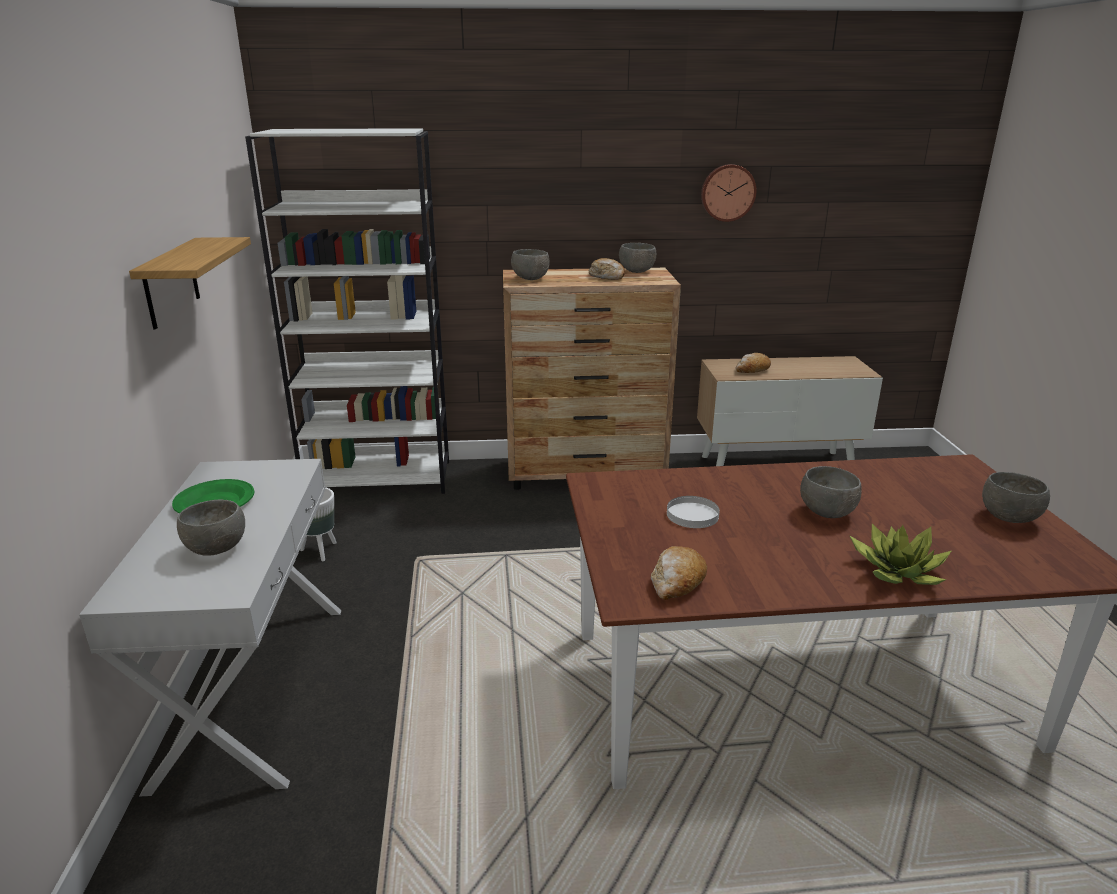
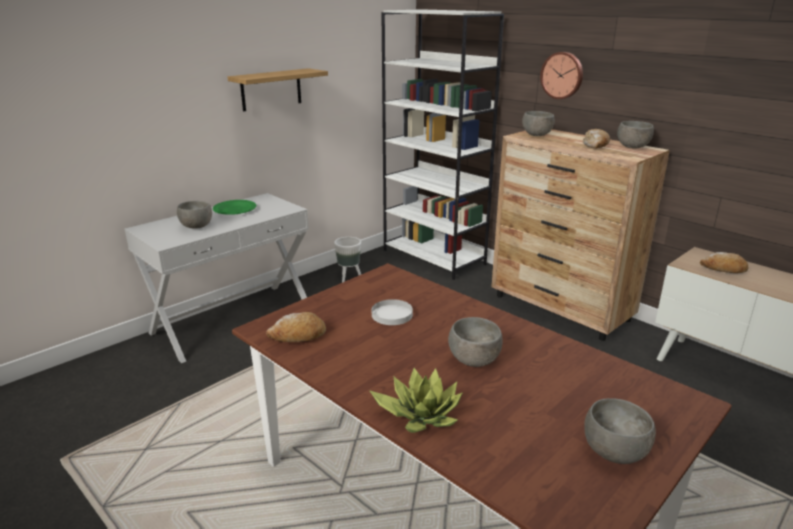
camera: 50 degrees right, 0 degrees up
(727, 192) = (748, 86): wall clock -> wall clock (562, 75)

